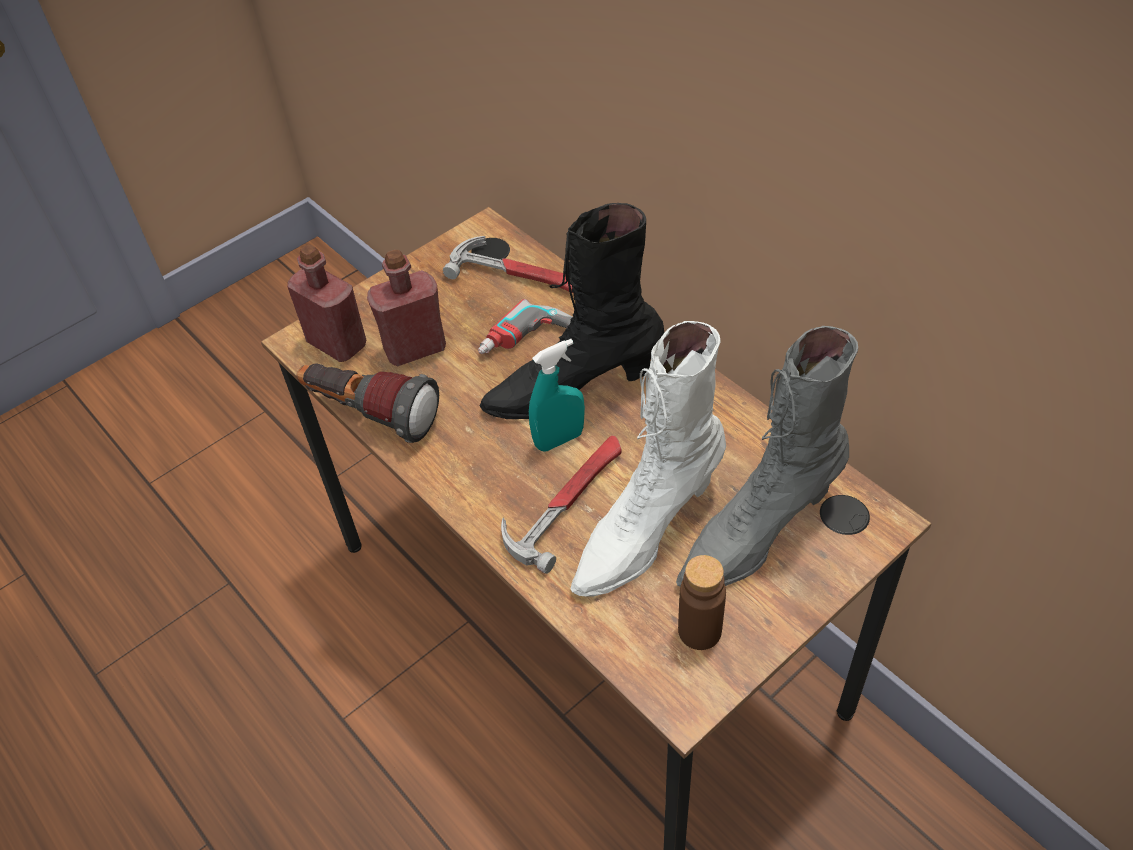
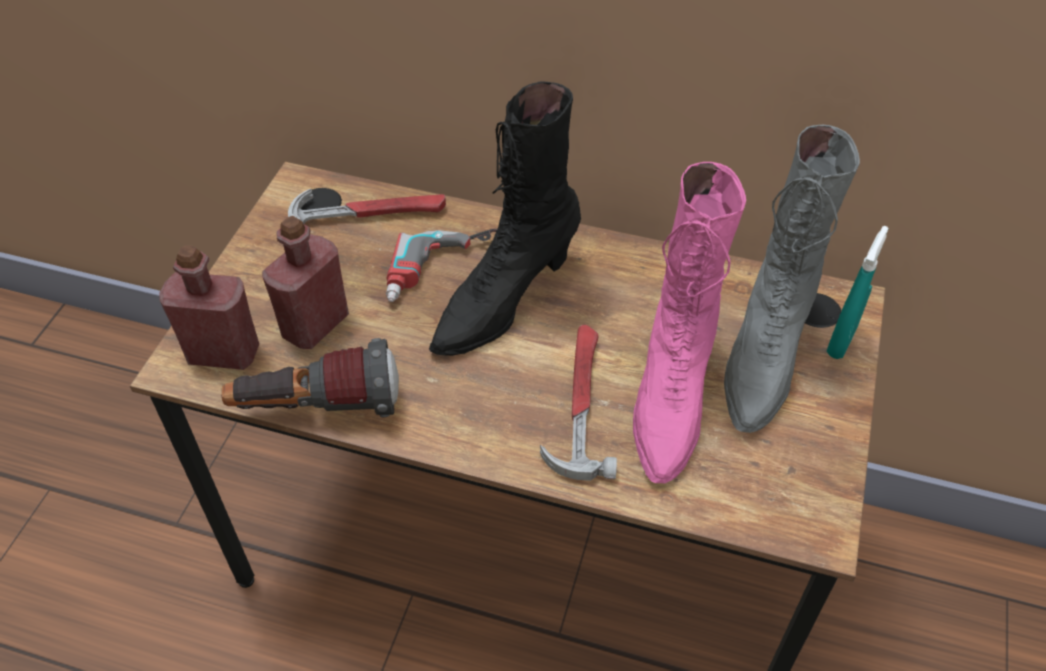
camera: 35 degrees left, 0 degrees up
(559, 439) = (528, 351): turquoise spray bottle -> turquoise spray bottle (841, 341)
(646, 530) = (670, 398): white boot -> pink boot
(699, 631) = (784, 463): brown bottle -> none

